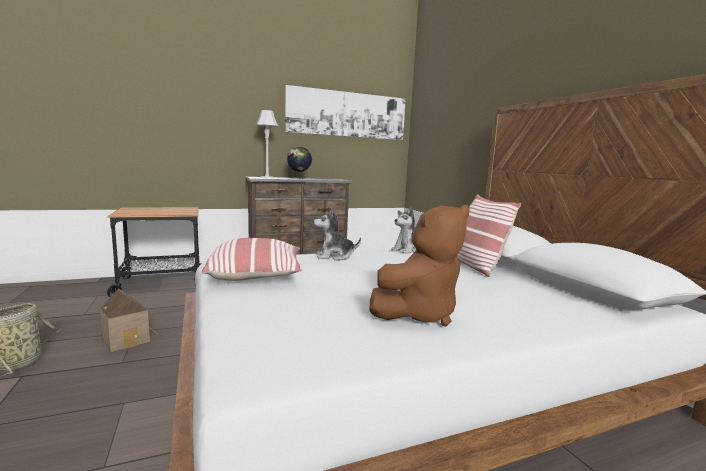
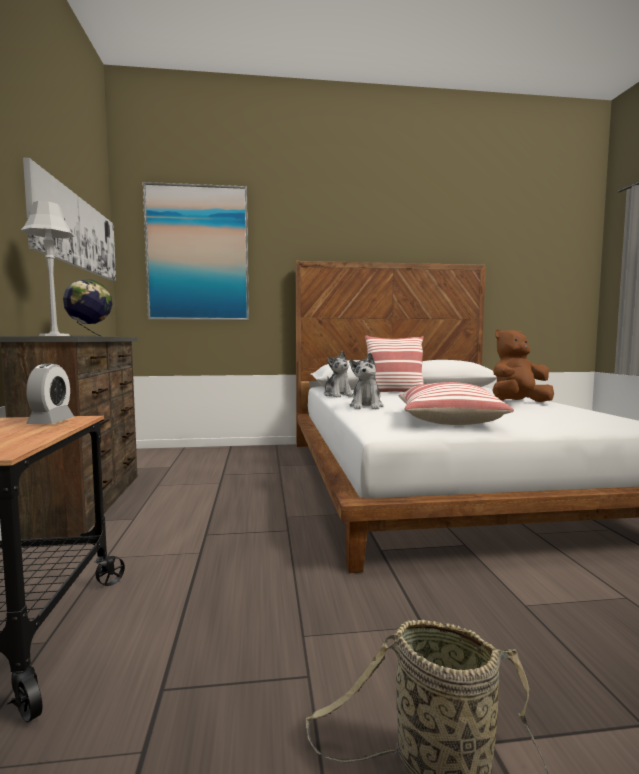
camera: 75 degrees left, 5 degrees down
(128, 340) = (339, 635): toy house -> none
(181, 212) = (51, 422): none -> alarm clock
(419, 314) = (518, 403): brown plush toy -> brown plush toy turned 90 degrees counterclockwise
(444, 112) = (197, 253): none -> picture

